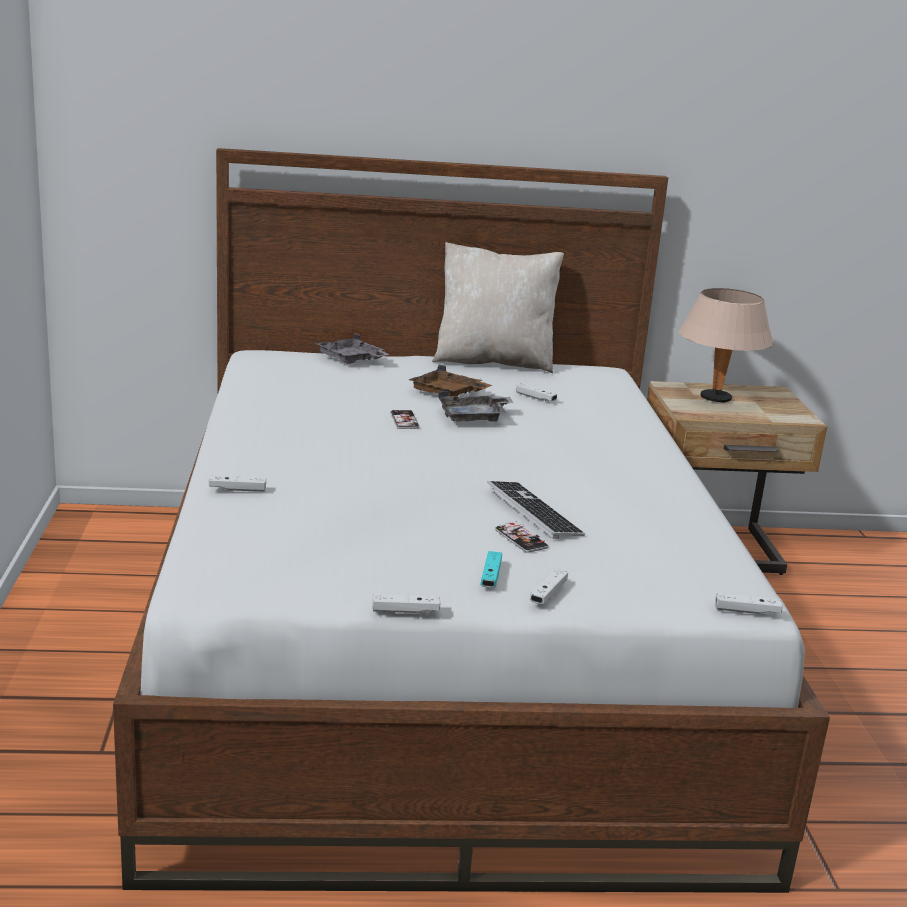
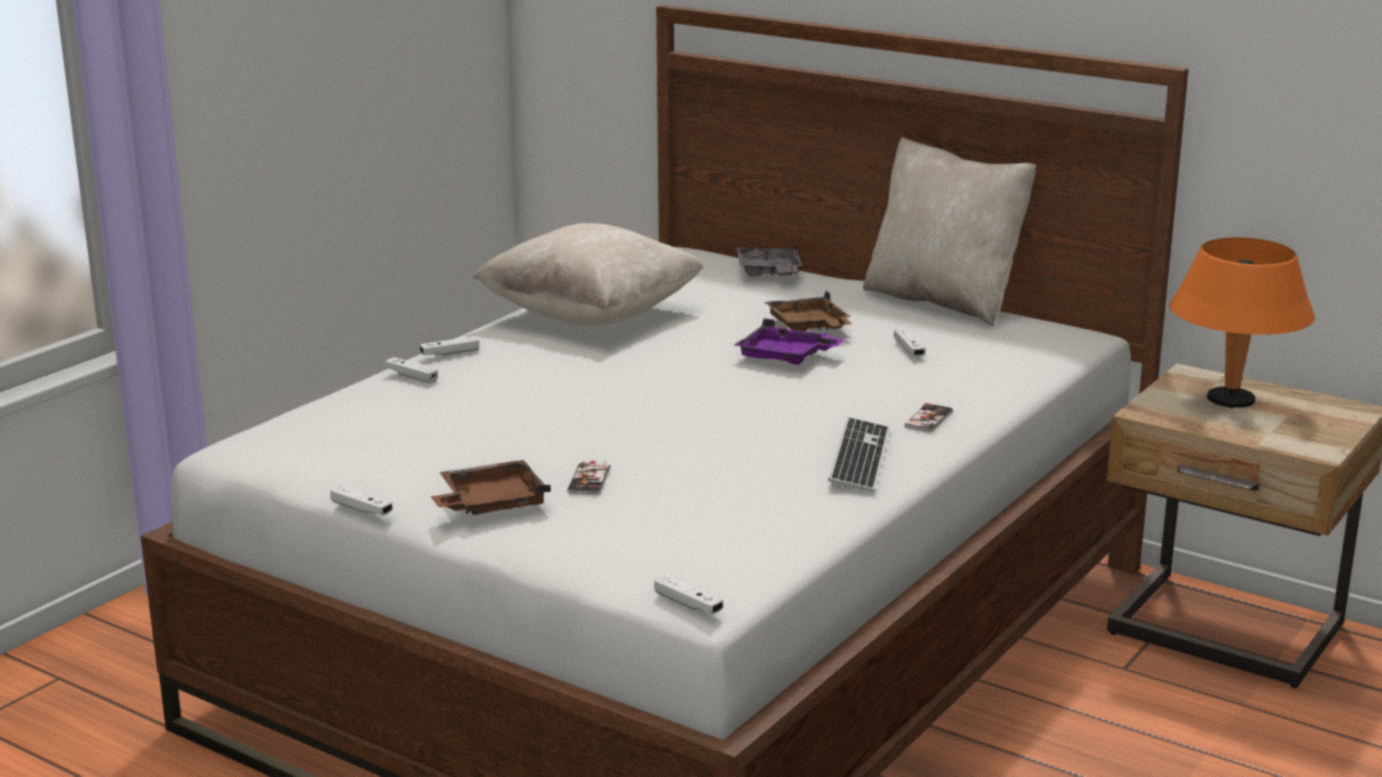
camera: 40 degrees right, 0 degrees up
(285, 413) = (591, 316): none -> beige pillow
(404, 420) = (699, 345): phone -> phone (928, 419)
(474, 418) = (786, 357): grey tray -> purple tray
(490, 577) = (490, 503): turquoise game controller -> brown tray
(534, 511) = (655, 460): keyboard -> keyboard (859, 458)
(548, 594) = (514, 532): white game controller -> white game controller (450, 353)
(715, 398) = (1229, 401): beige table lamp -> orange table lamp

